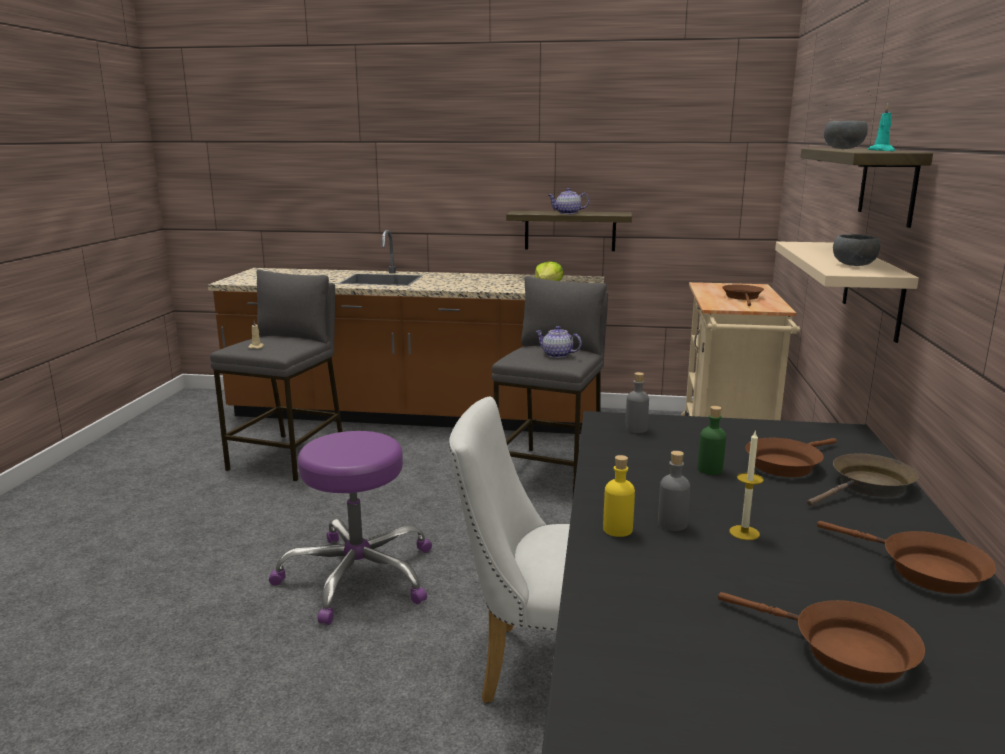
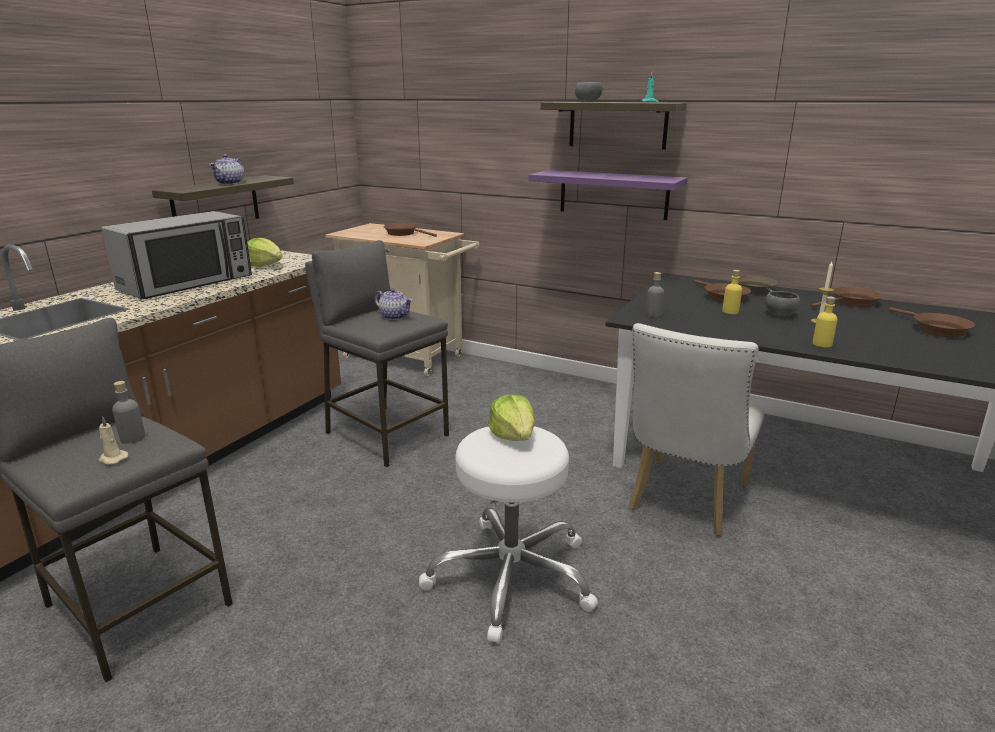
camera: 70 degrees left, 5 degrees up
(357, 576) = (512, 577): purple stool -> white stool
(370, 445) = (513, 436): none -> lettuce
(476, 283) = (187, 283): none -> microwave
(557, 355) = (395, 316): teapot -> teapot turned 105 degrees counterclockwise
(672, 524) = (811, 332): grey bottle -> grey bottle (132, 438)
(710, 470) = (730, 312): green bottle -> yellow bottle
(843, 650) = (935, 329): brown frying pan -> brown frying pan turned 105 degrees clockwise
(852, 265) = (643, 177): grey bowl -> grey bowl (780, 315)
(872, 289) = (613, 194): beige shelf -> purple shelf

